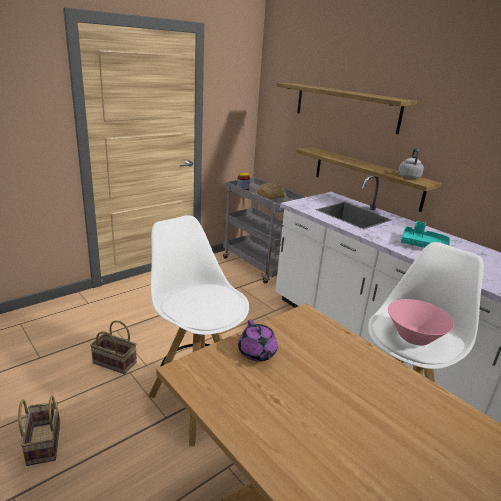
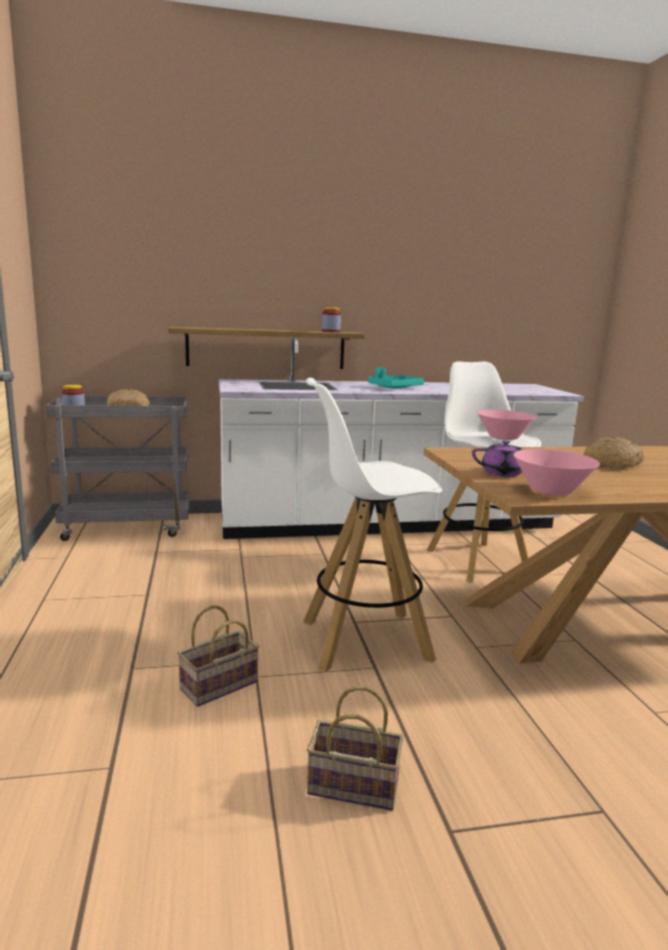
camera: 60 degrees left, 10 degrees down
(220, 385) = (551, 491): none -> pink bowl
(345, 106) = (216, 265): shelf -> none
(392, 424) = (612, 463): none -> bread
(408, 177) = (331, 331): grey kettle -> jar

